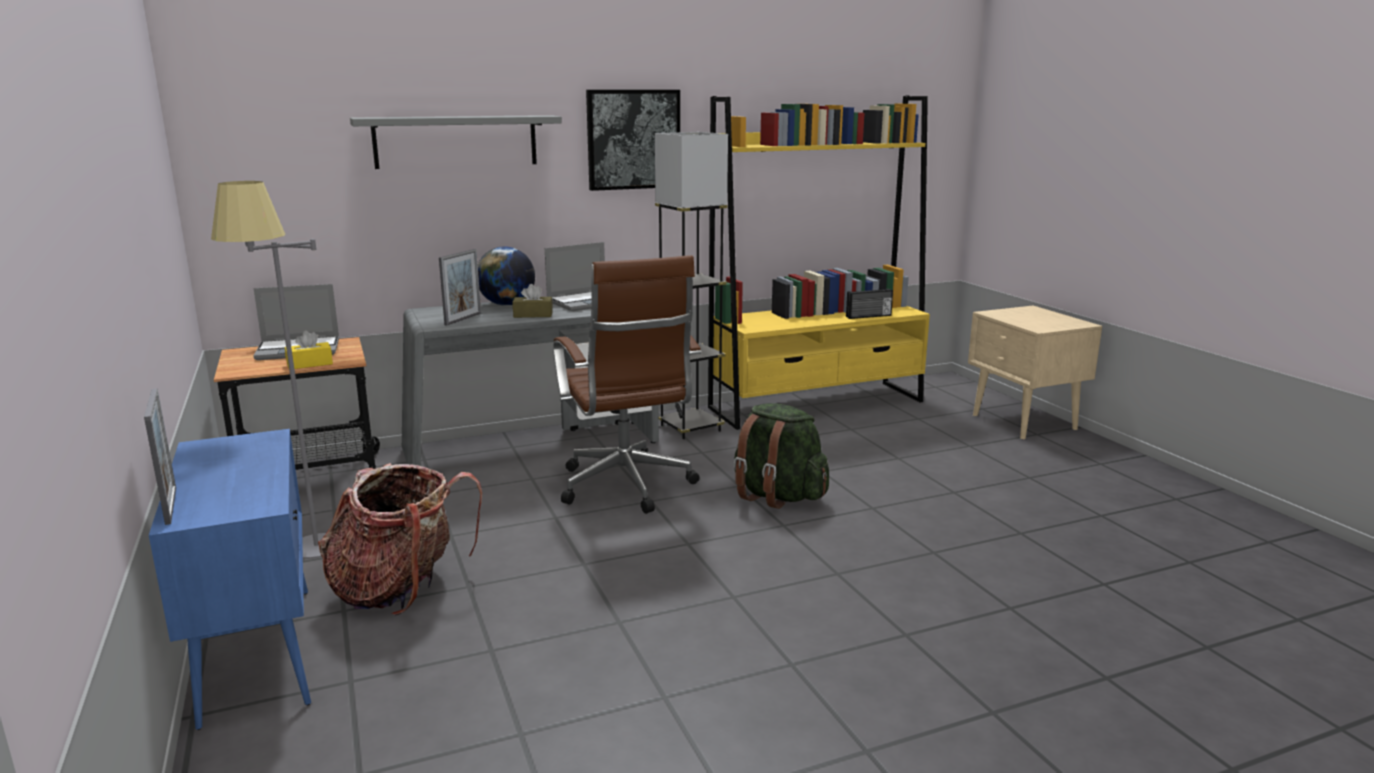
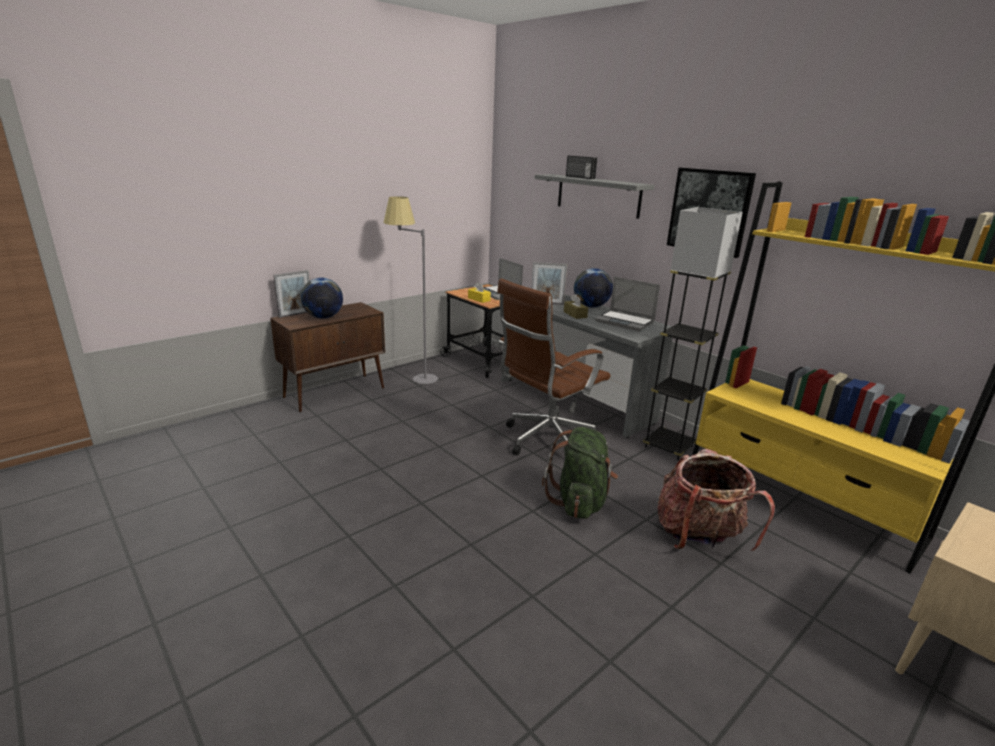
camera: 70 degrees right, 5 degrees up
(243, 478) = (323, 317): none -> globe
(258, 652) = (335, 392): blue cabinet -> brown cabinet
(401, 590) = (393, 406): backpack -> backpack (699, 537)
(869, 316) = (860, 443): radio -> radio (579, 177)

